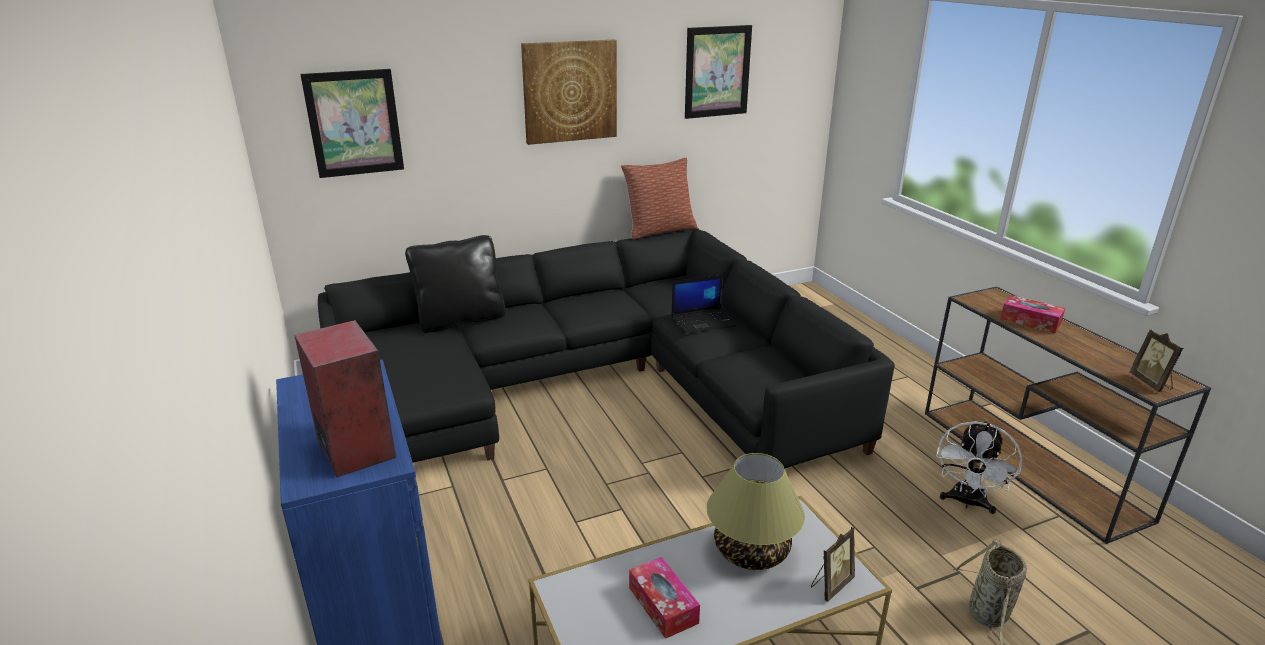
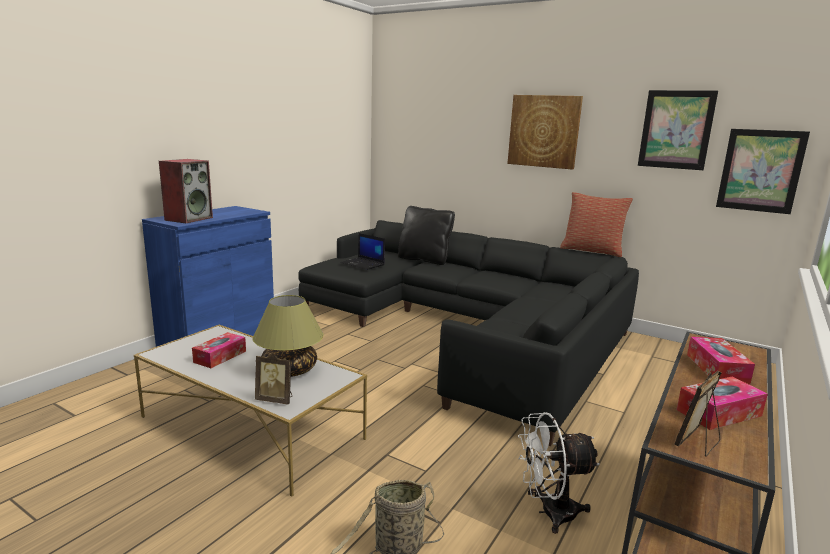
camera: 55 degrees right, 10 degrees down
(354, 123) = (417, 134): picture -> picture (760, 171)
(703, 321) = (536, 305): laptop -> laptop (363, 264)
(1106, 355) = (719, 413): none -> tissue box

